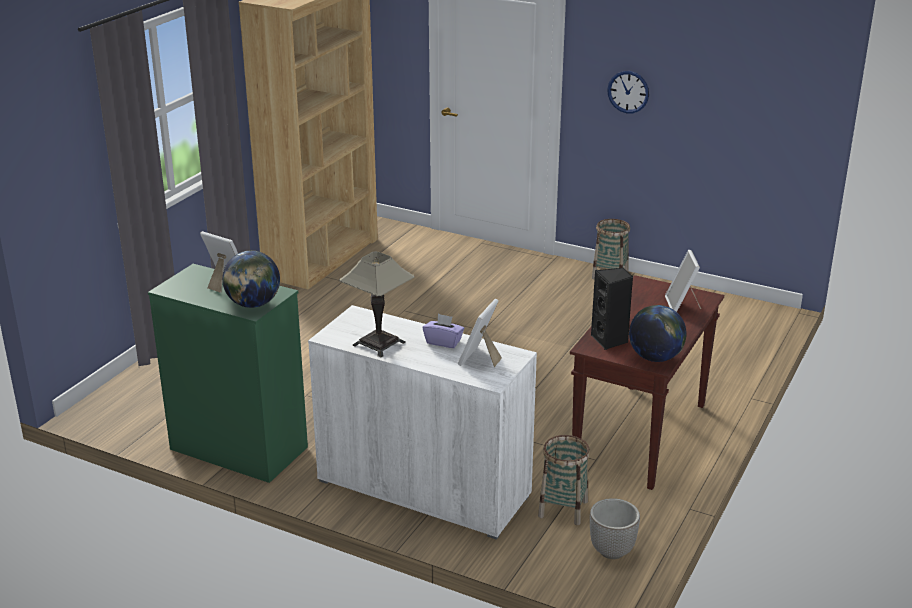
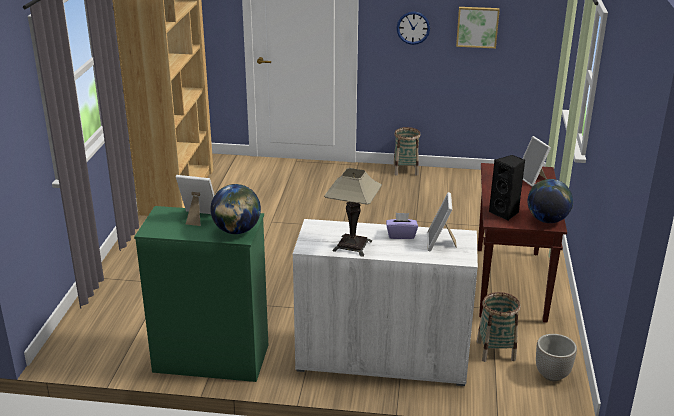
camera: 20 degrees left, 0 degrees up
(708, 99) = (477, 26): none -> picture

